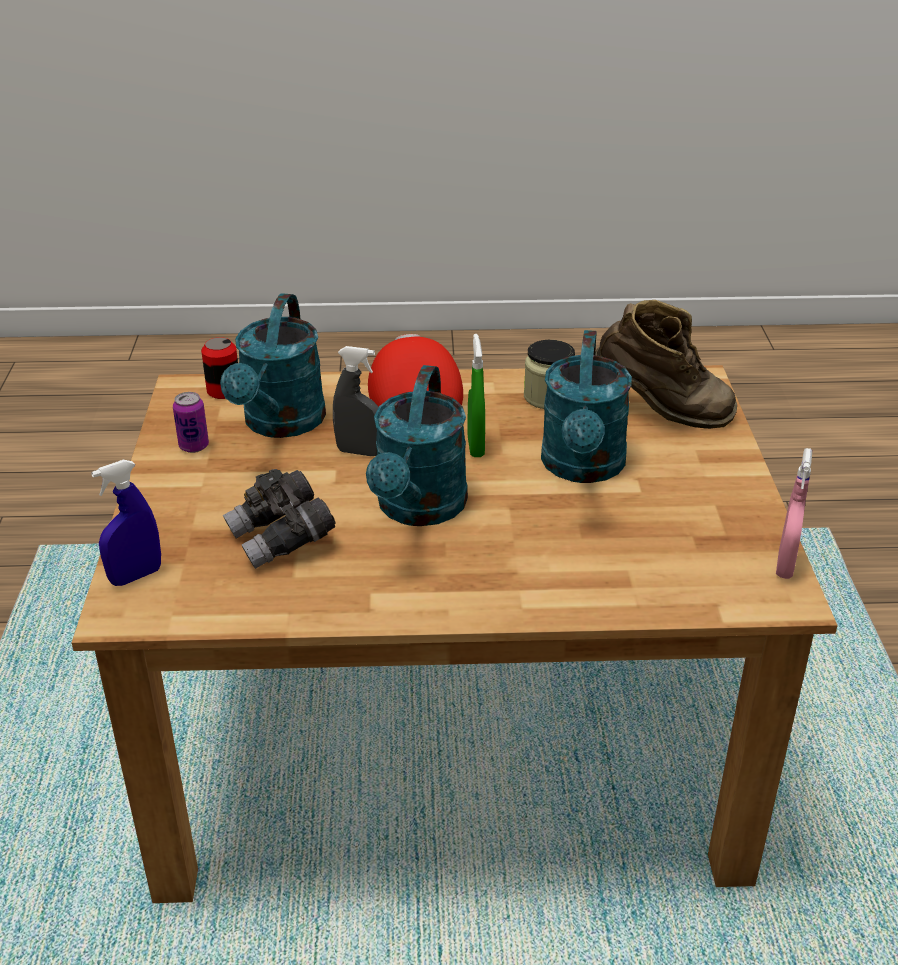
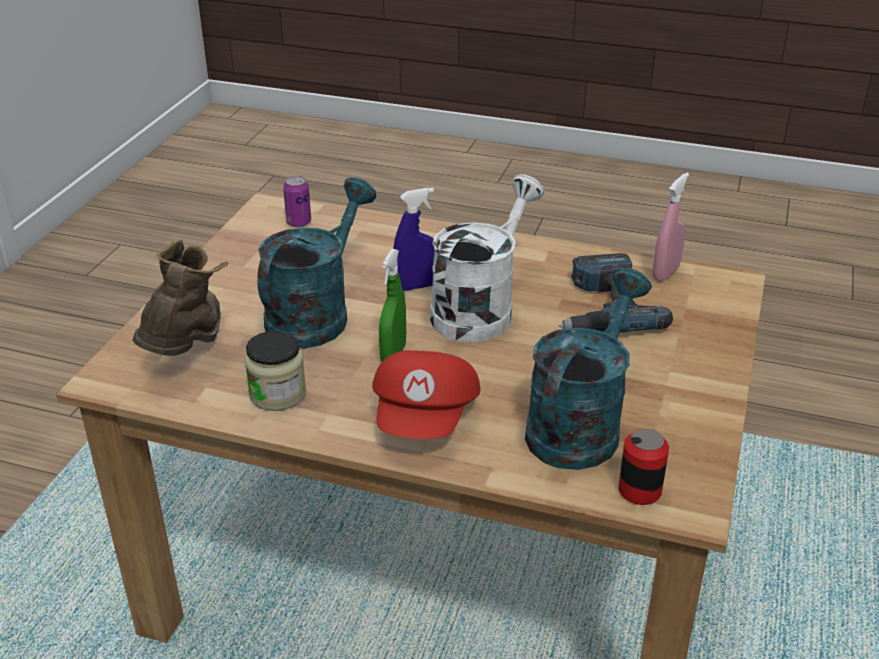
camera: 160 degrees left, 0 degrees up
(136, 576) = (724, 304): blue spray bottle -> blue spray bottle (416, 286)
(194, 446) = (677, 417): can -> can (299, 222)
(282, 540) = (602, 308): grey binoculars -> power drill
(359, 452) = (507, 373): grey spray bottle -> none
(418, 510) = (479, 308): turquoise watering can -> white watering can
(661, 413) = (189, 350): brown boot -> brown boot turned 60 degrees clockwise
(785, 565) = (246, 222): pink spray bottle -> pink spray bottle (665, 274)

